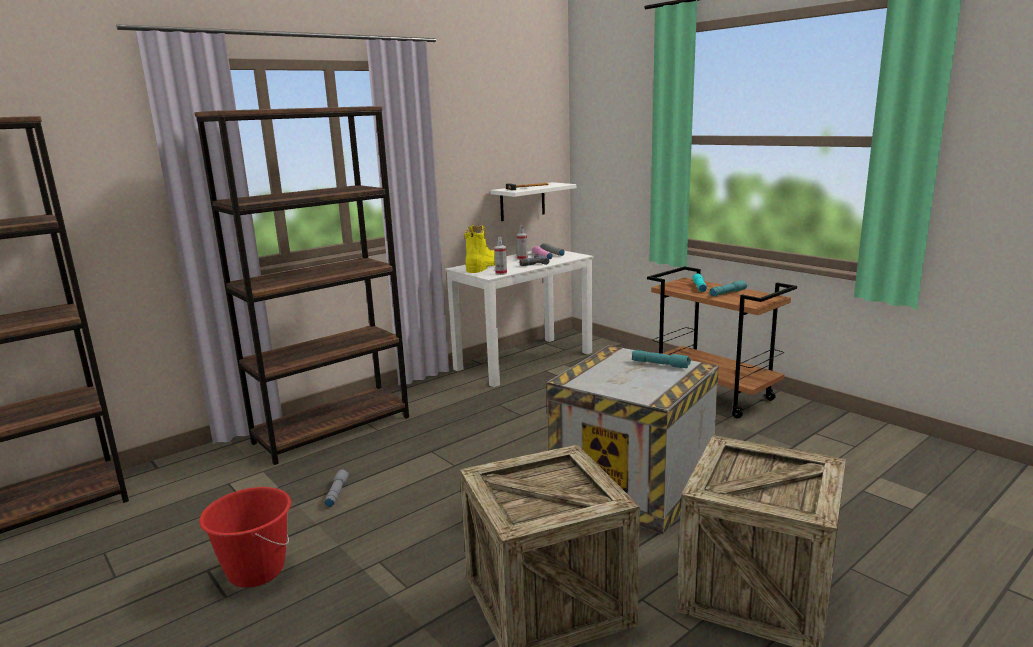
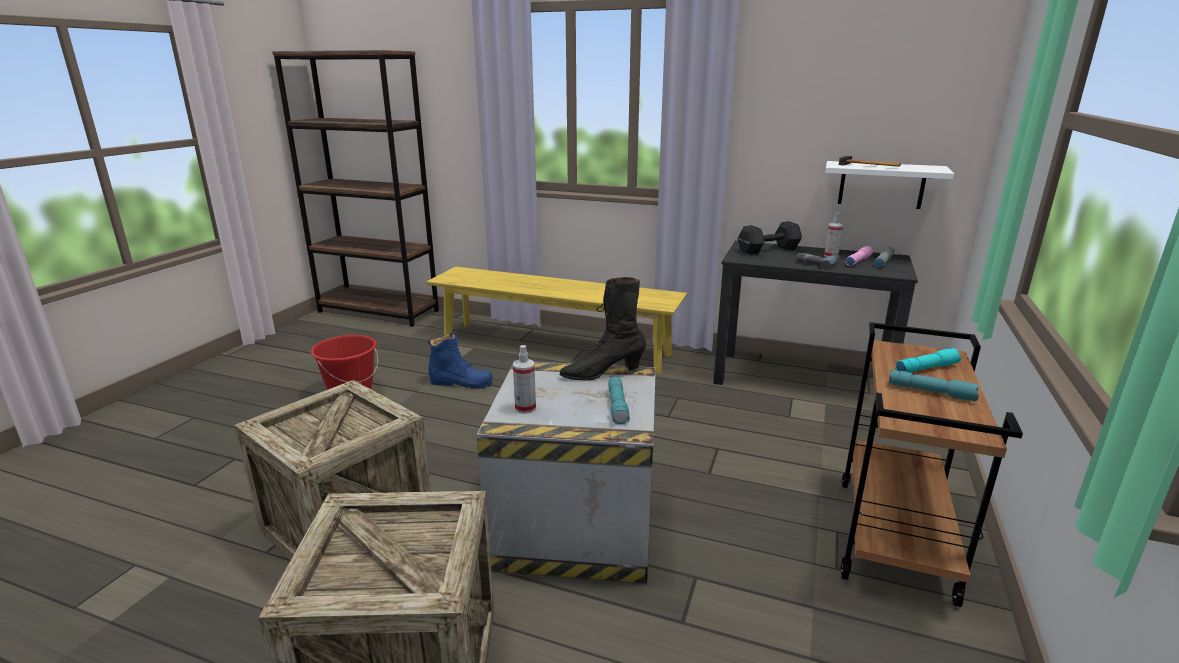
camera: 60 degrees right, 5 degrees up
(333, 429) = (554, 347): brown bookcase -> yellow bench
(336, 493) = (461, 382): grey flashlight -> blue boot
(483, 267) = (766, 250): yellow boot -> black dumbbell
(501, 273) = (753, 260): spray bottle -> spray bottle (525, 408)
(524, 360) = (801, 379): white desk -> black desk
(603, 360) = (602, 373): none -> black boot

